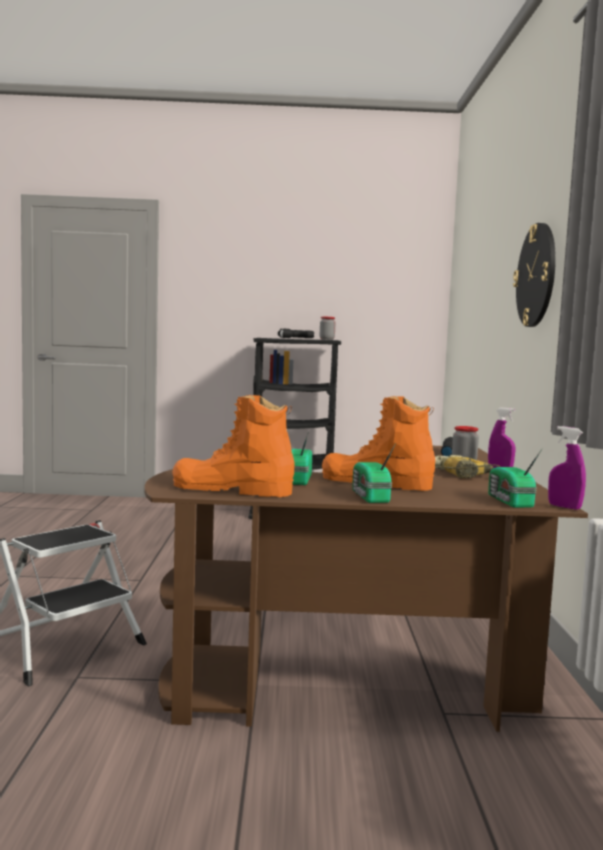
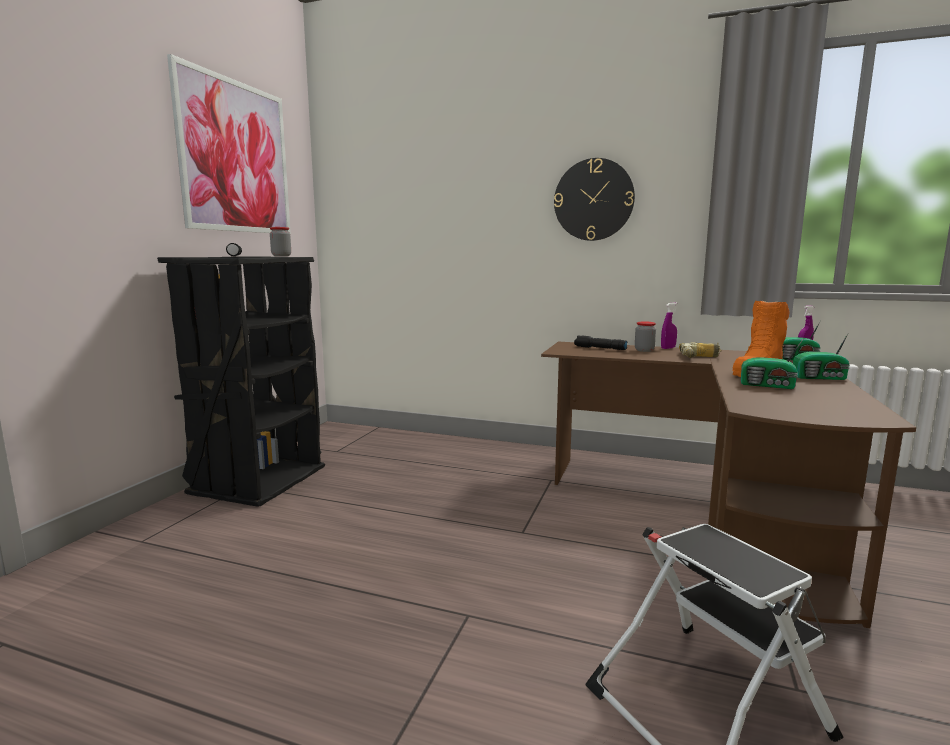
camera: 70 degrees left, 5 degrees up
(231, 490) = (841, 403): orange boot -> none
(349, 263) = (236, 157): none -> picture

